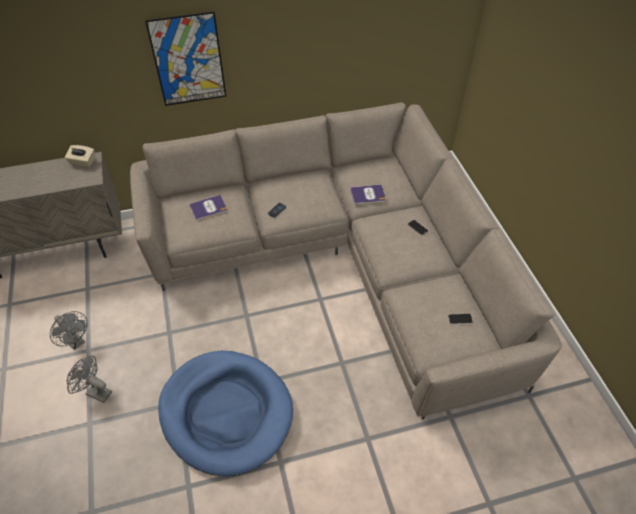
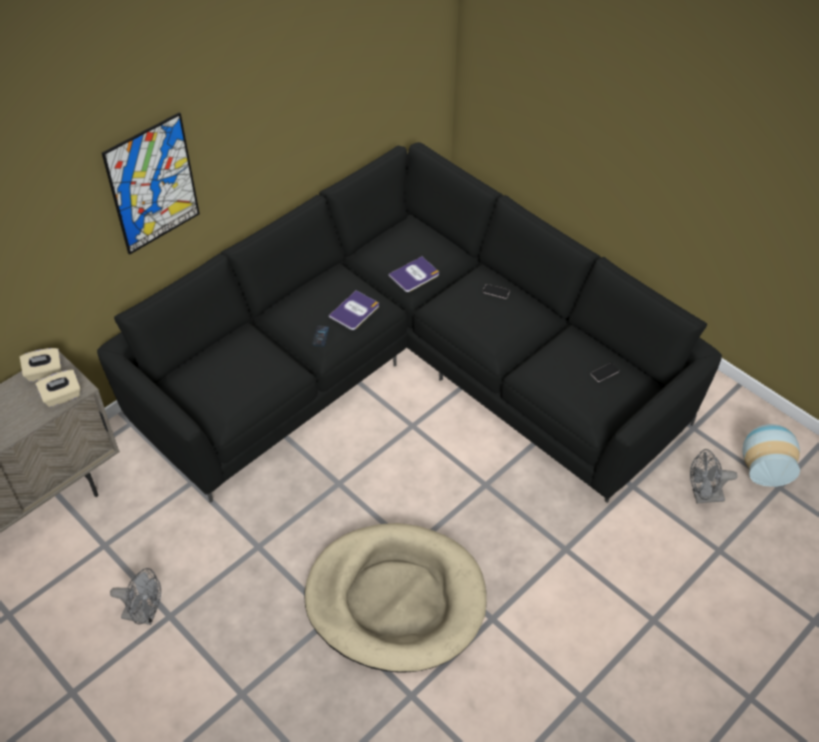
camera: 30 degrees left, 0 degrees up
(80, 180) = (62, 396): none -> beige tissue box
(95, 392) = (219, 657): grey fan -> grey fan (703, 496)
(208, 208) = (233, 368): book -> book (354, 311)
(226, 412) = (395, 600): blue dog bed -> beige dog bed
(343, 261) = (408, 369): beige sofa -> black sofa
(571, 455) = (764, 467): none -> vase

